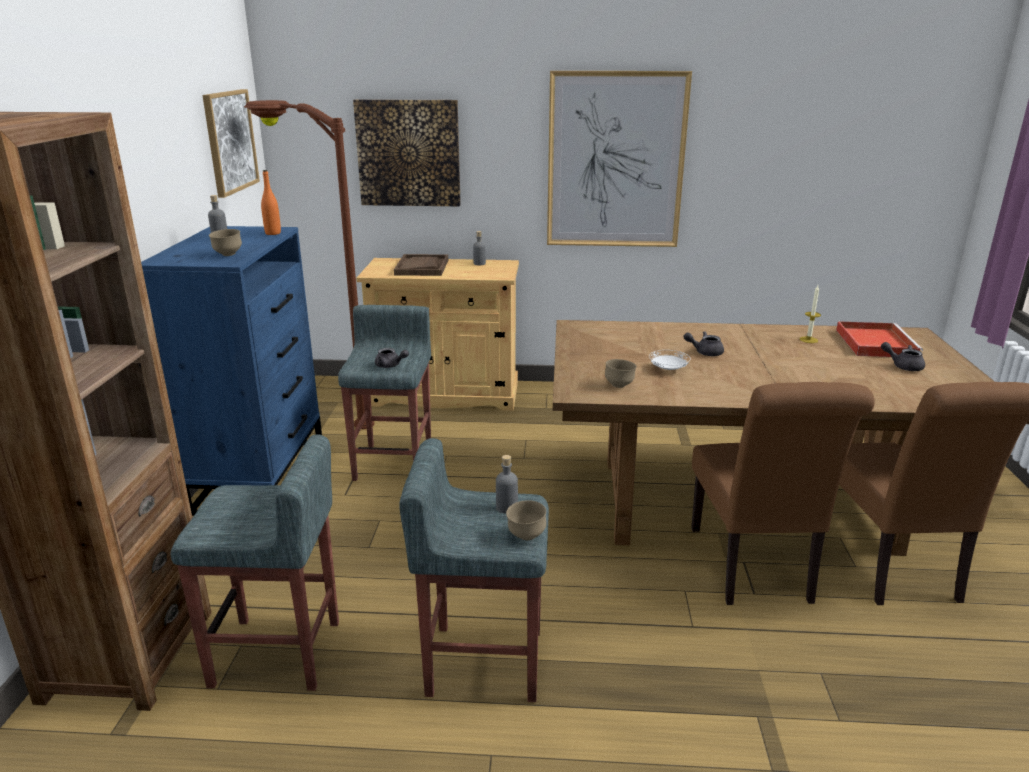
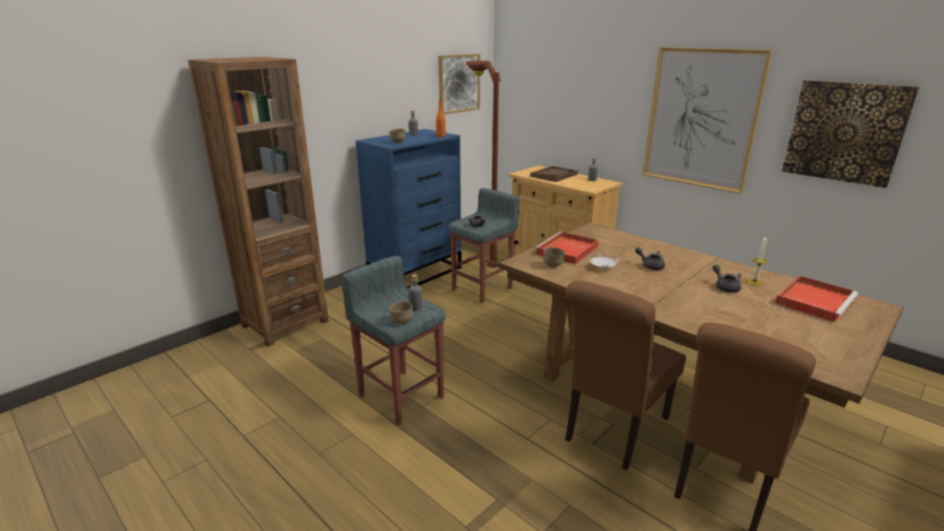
camera: 40 degrees right, 0 degrees up
(278, 654) = (330, 349): grey stool -> none
(408, 153) = (566, 100): picture -> picture (845, 132)
(598, 362) = (567, 251): none -> red tray
(903, 366) = (803, 322): grey teapot -> grey teapot (725, 287)

